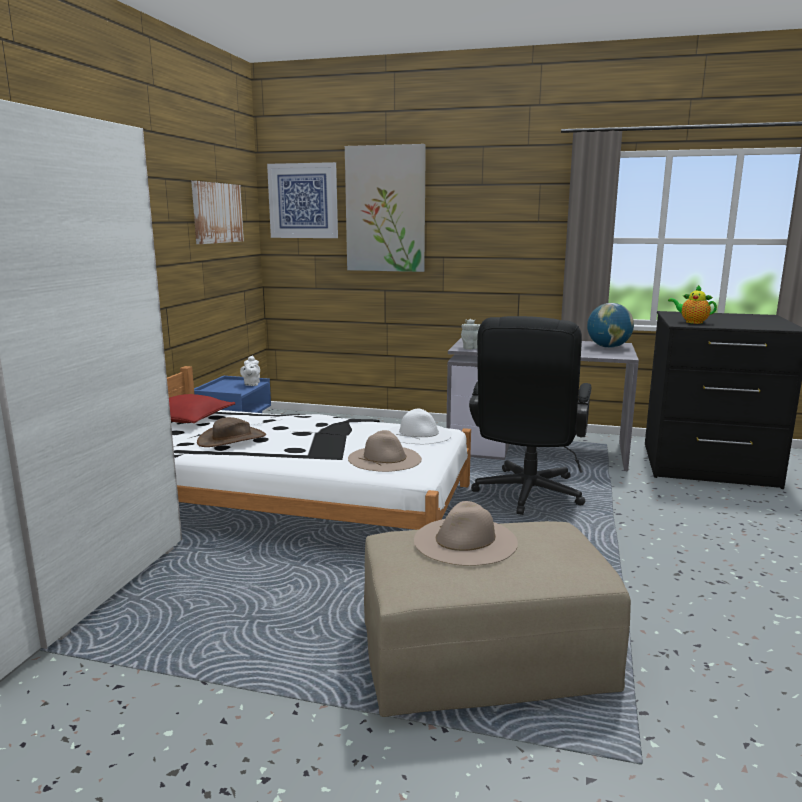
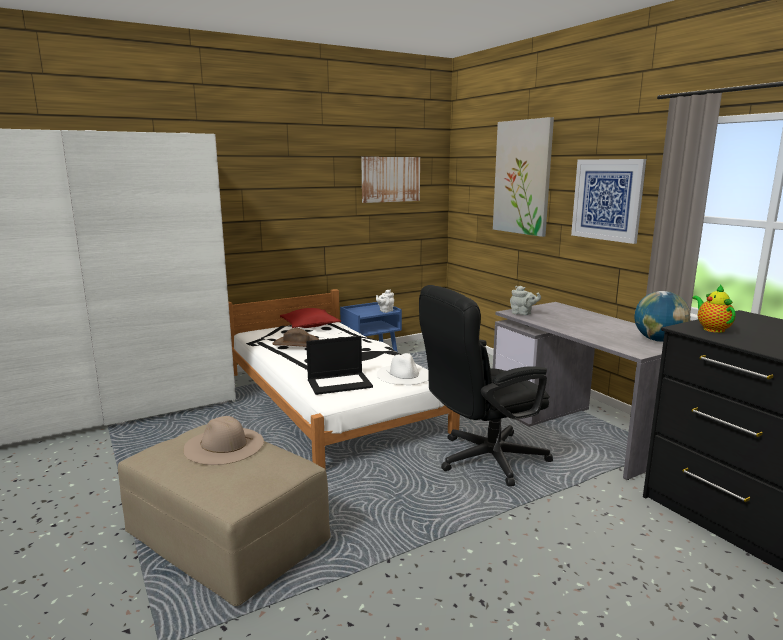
camera: 45 degrees right, 0 degrees up
(303, 201) = (473, 169): picture -> picture (607, 199)
(385, 458) = (340, 383): beige hat -> laptop

